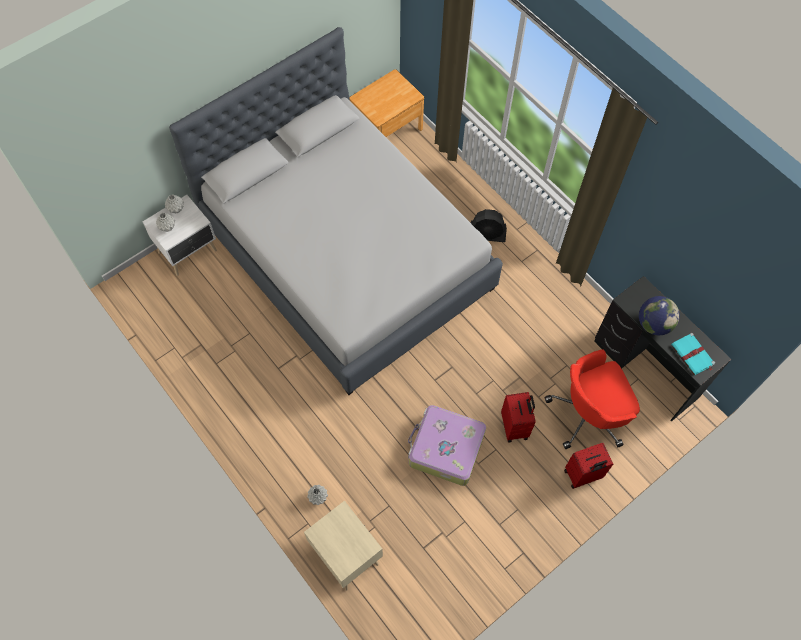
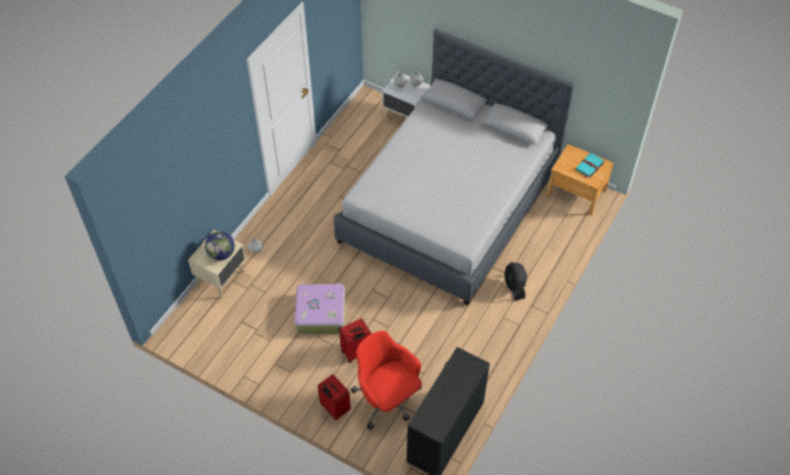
camera: 70 degrees right, 10 degrees down
(653, 324) = (447, 380): globe -> globe (221, 254)
(692, 355) = (431, 413): turquoise book -> turquoise book (589, 166)

